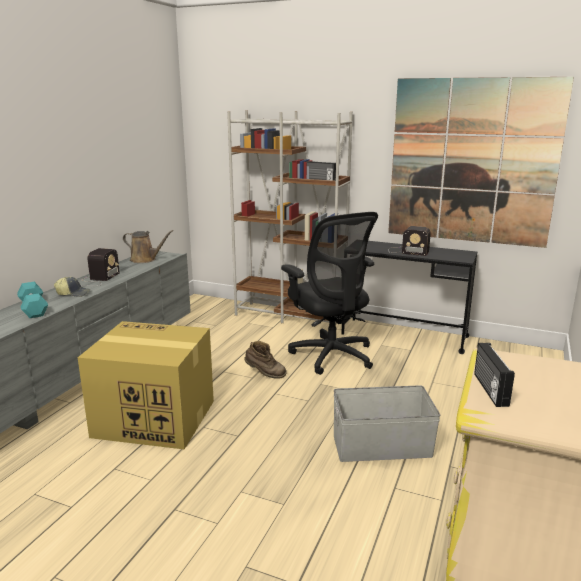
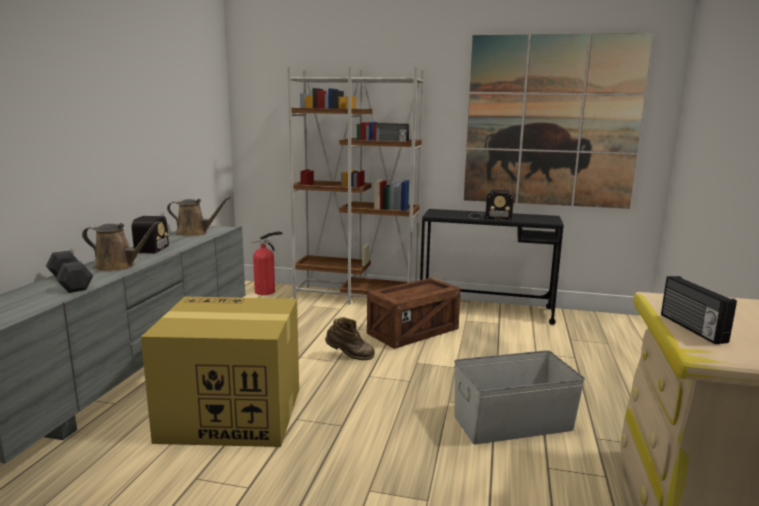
camera: 10 degrees left, 5 degrees down
(33, 308) = (70, 283): turquoise dumbbell -> grey dumbbell
(73, 293) = (118, 266): cap -> brown watering can
(214, 306) = (267, 291): none -> fire extinguisher
(328, 354) = (413, 332): black office chair -> crate

